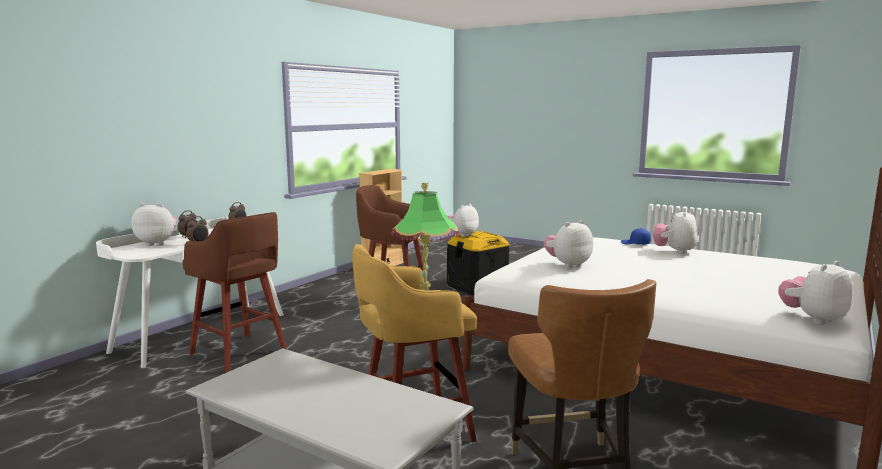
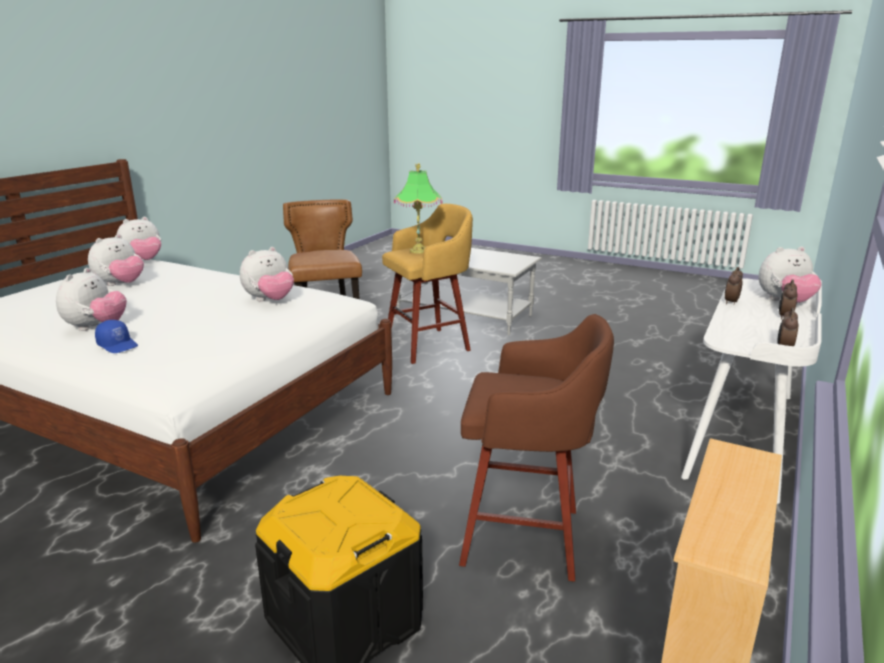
camera: 175 degrees right, 10 degrees up
(240, 353) = (643, 403): brown stool -> none
(462, 235) = (380, 513): plush toy -> plush toy (121, 284)

